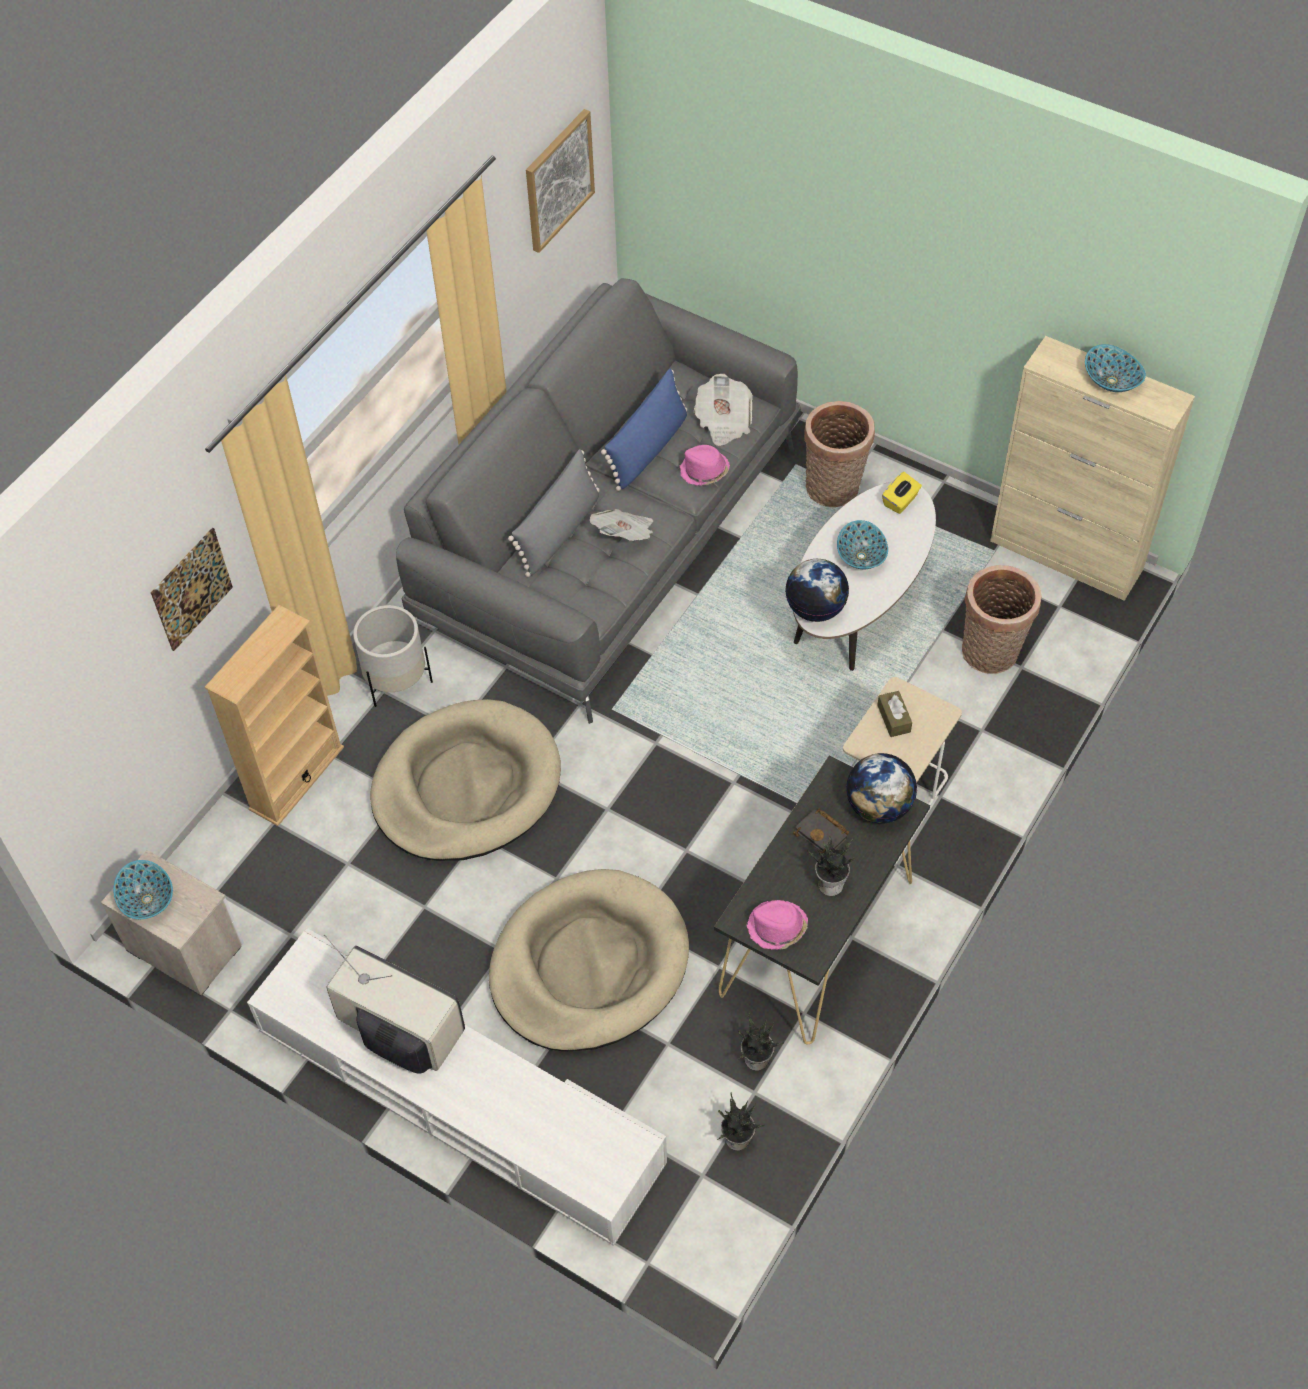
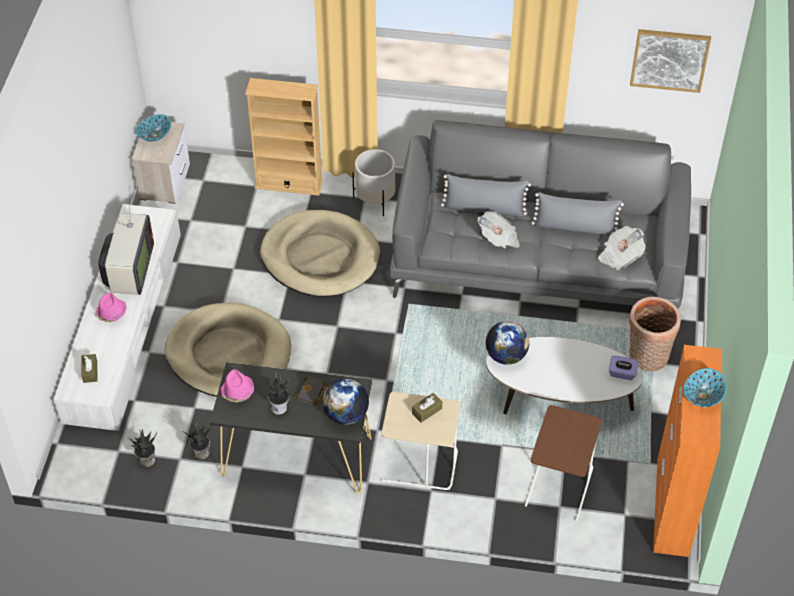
camera: 65 degrees right, 5 degrees down
(192, 589) = (280, 32): picture -> none
(580, 1150) = (90, 371): none -> brown tissue box
(648, 448) = (575, 227): blue pillow -> grey pillow
(704, 471) = (573, 259): pink hat -> pink hat (111, 313)
(862, 556) = (563, 366): bowl -> none
(900, 501) = (622, 373): yellow tissue box -> purple tissue box
(991, 654) = (560, 486): basket -> brown side table
(1067, 555) = (672, 507): beige cabinet -> orange cabinet

